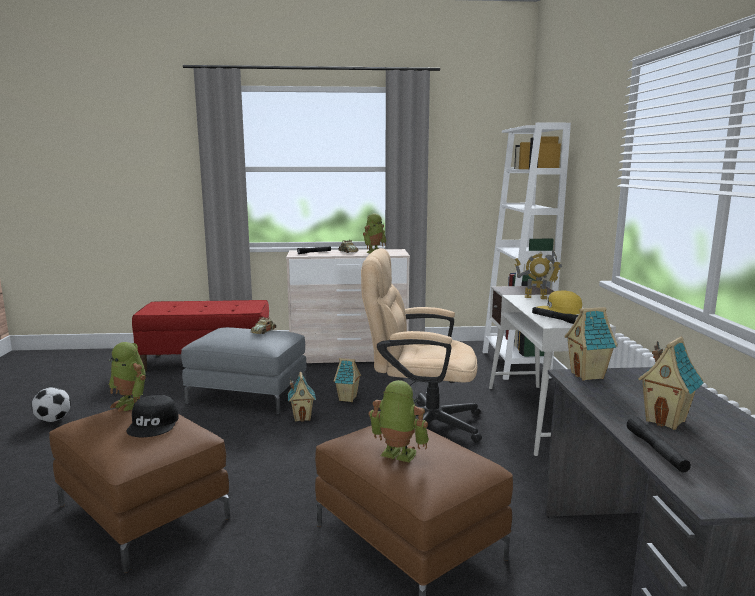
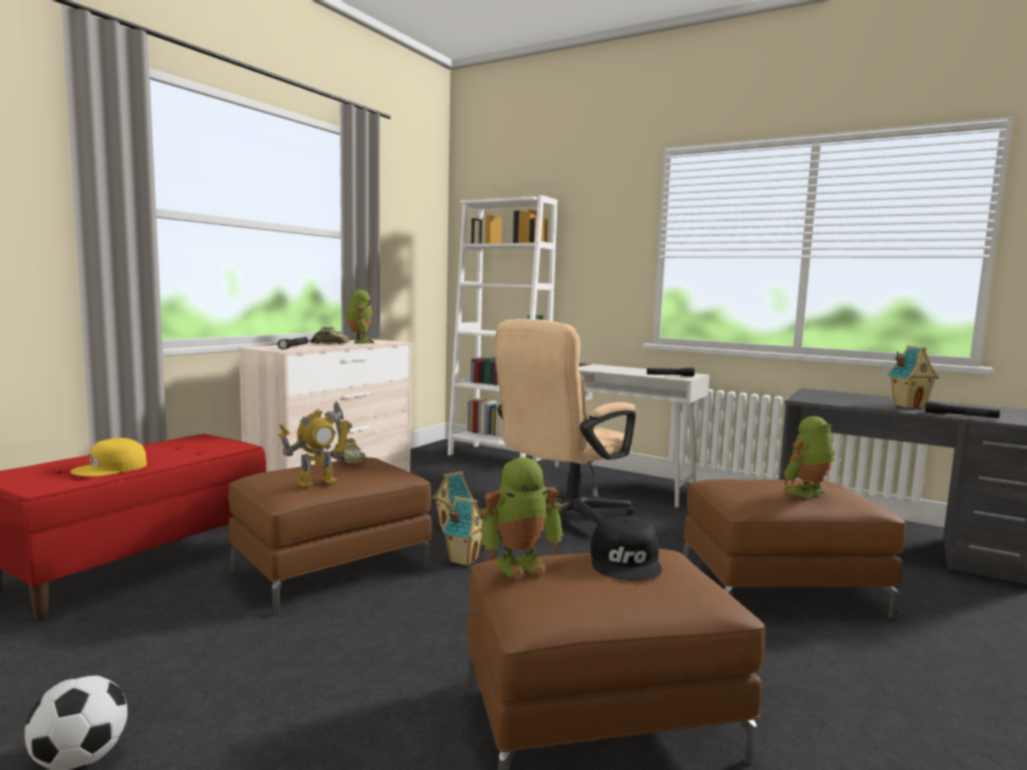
camera: 55 degrees left, 5 degrees down
(154, 424) = (626, 561): black cap -> black cap turned 60 degrees clockwise
(248, 394) = (332, 569): grey ottoman -> brown ottoman
(535, 297) = (593, 367): toy robot -> toy robot (317, 482)
(559, 310) = (645, 371): yellow cap -> yellow cap (111, 468)
(588, 375) = (808, 398): toy house -> none

